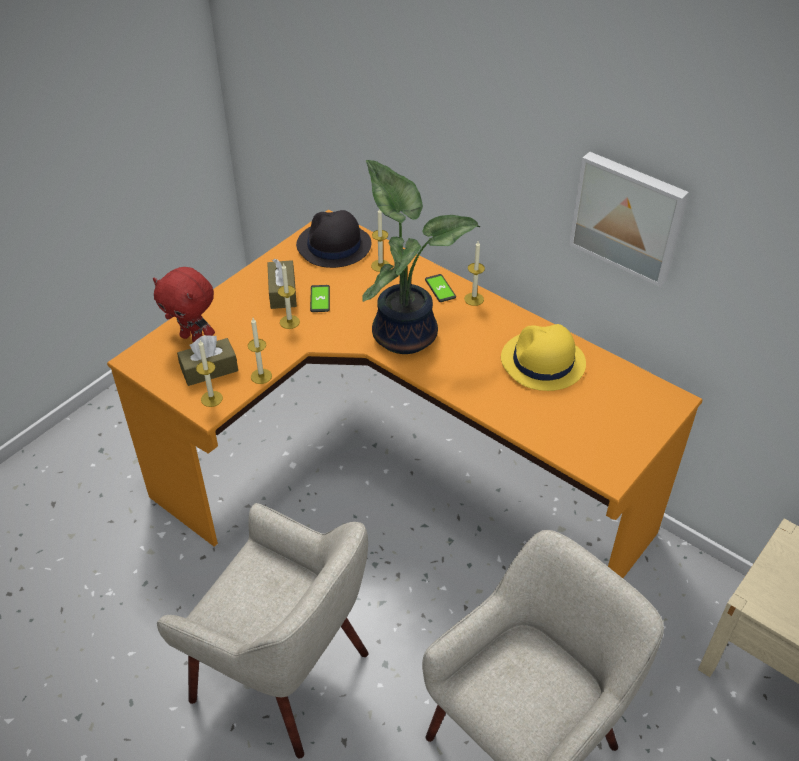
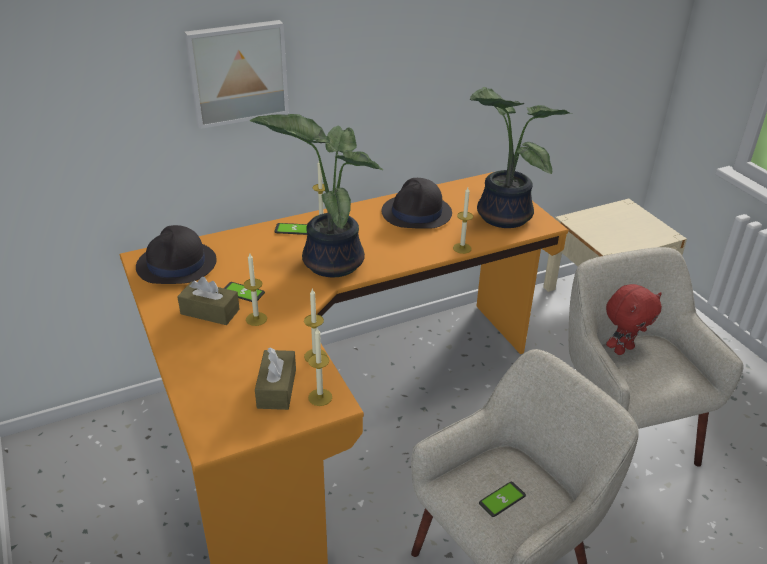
camera: 65 degrees left, 10 degrees down
(193, 338) = (218, 388): red plush toy -> red plush toy (622, 349)
(249, 598) = (502, 499): none -> phone
(380, 265) = (233, 249): candle -> candle (462, 248)
(542, 362) = (417, 213): yellow hat -> black hat
(596, 431) = (500, 216): none -> potted plant
(628, 216) = (420, 66): picture -> picture (237, 72)

